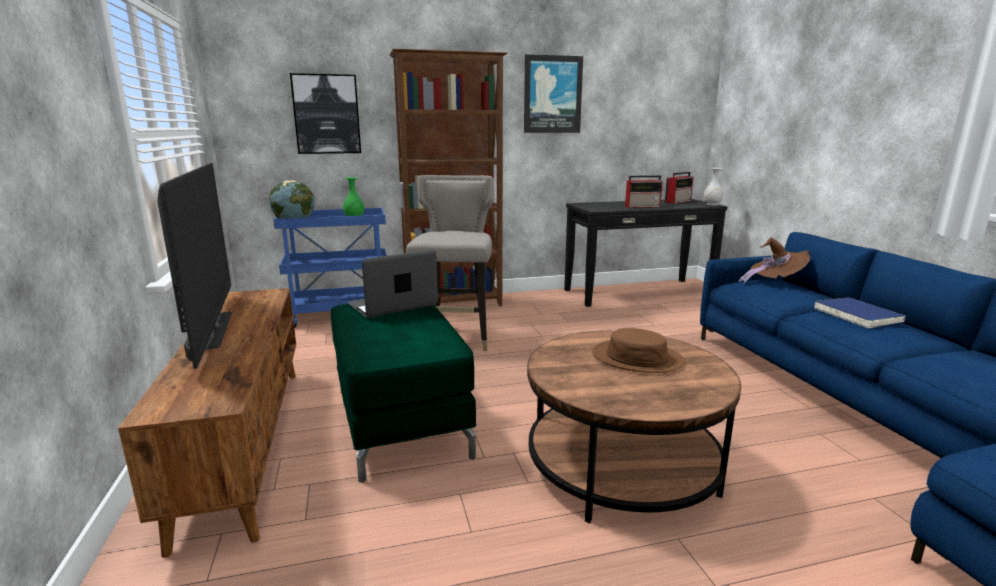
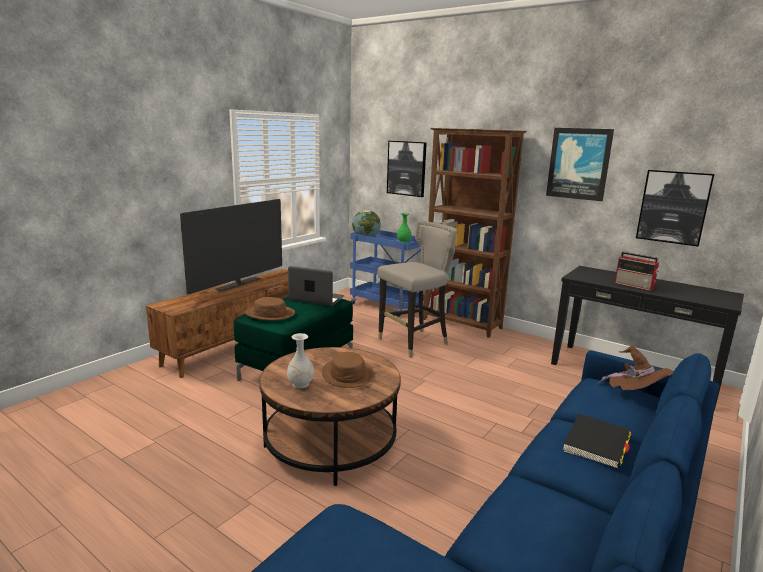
camera: 50 degrees right, 0 degrees up
(394, 340) = (270, 313): none -> brown hat
(636, 131) = (673, 207): none -> picture
(678, 201) = (705, 292): radio -> none
(712, 204) = (728, 304): white vase -> white vase (300, 384)
(857, 315) = (596, 443): blue book -> black book

